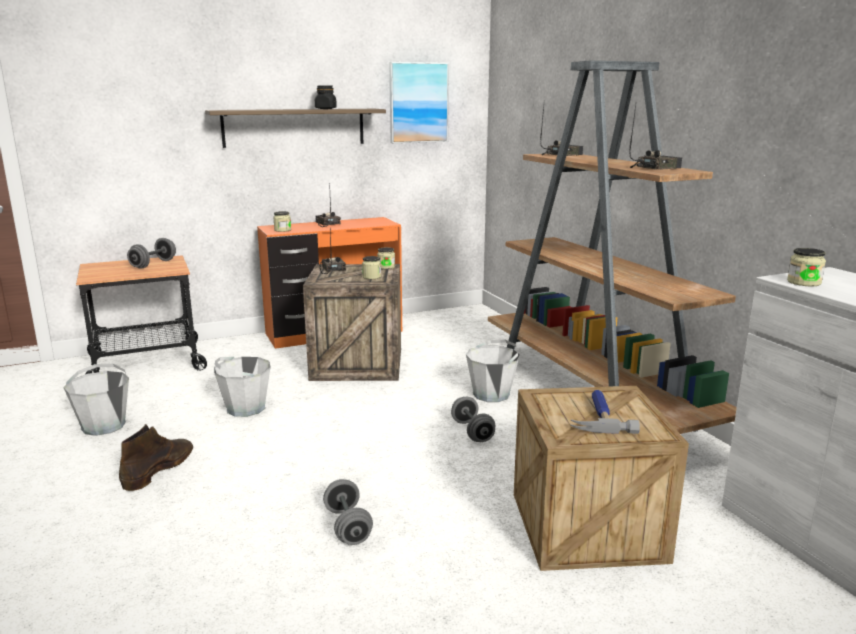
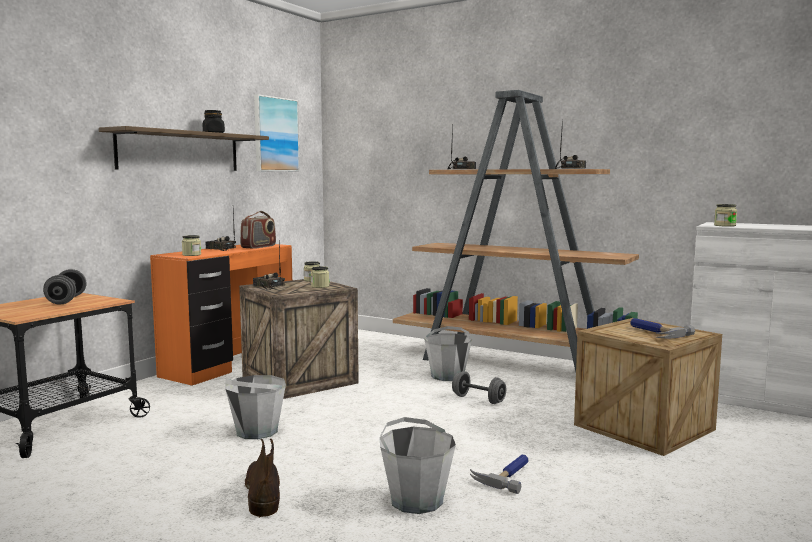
camera: 35 degrees left, 10 degrees down
(104, 426) = (121, 482): grey bucket -> grey bucket (416, 500)
(348, 526) = (506, 475): grey dumbbell -> hammer
(365, 224) = (259, 247): none -> radio

